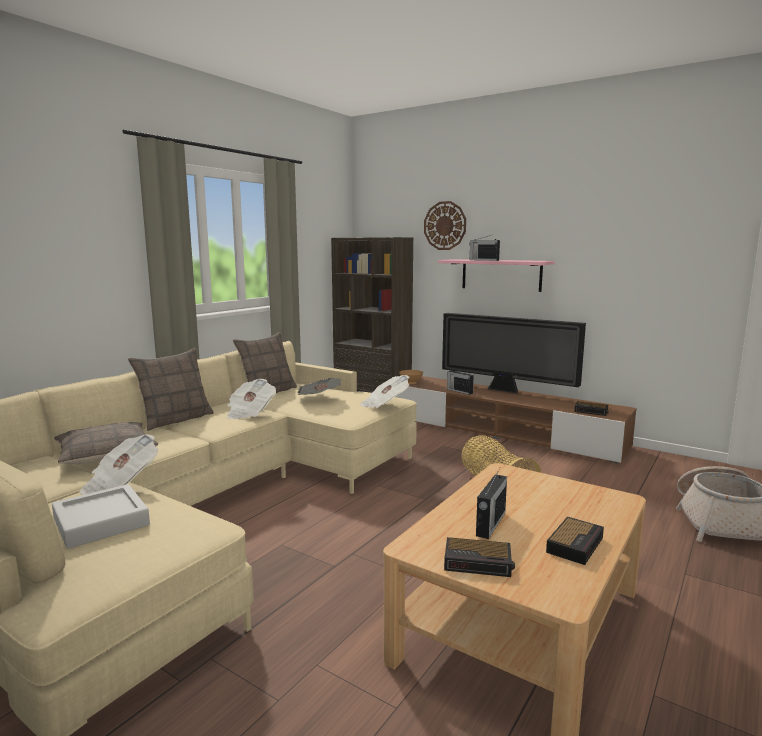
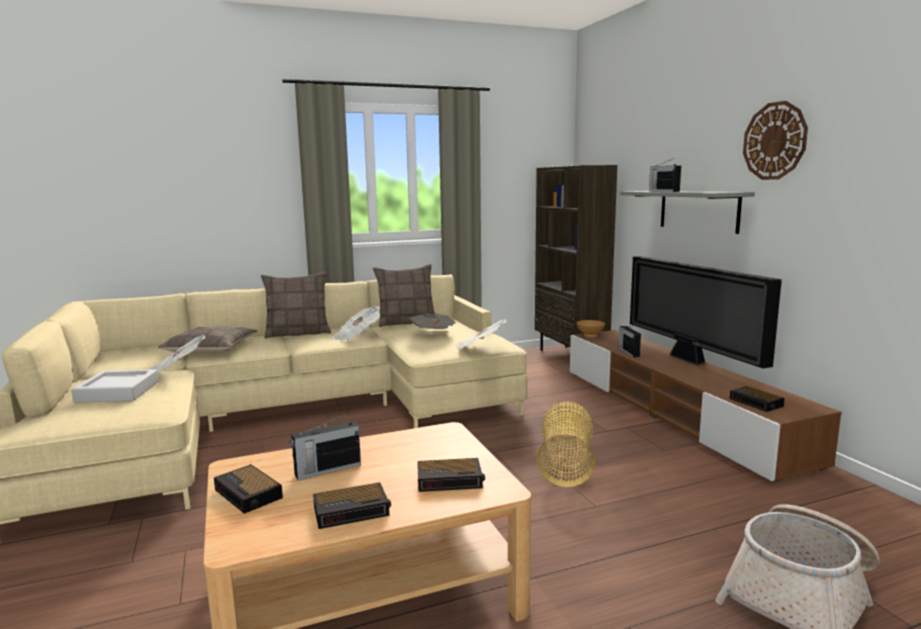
camera: 35 degrees right, 0 degrees up
(445, 225) = (648, 149): wall clock -> wall clock (774, 141)
(501, 275) = (698, 210): pink shelf -> grey shelf
(582, 502) = (451, 480): none -> alarm clock

